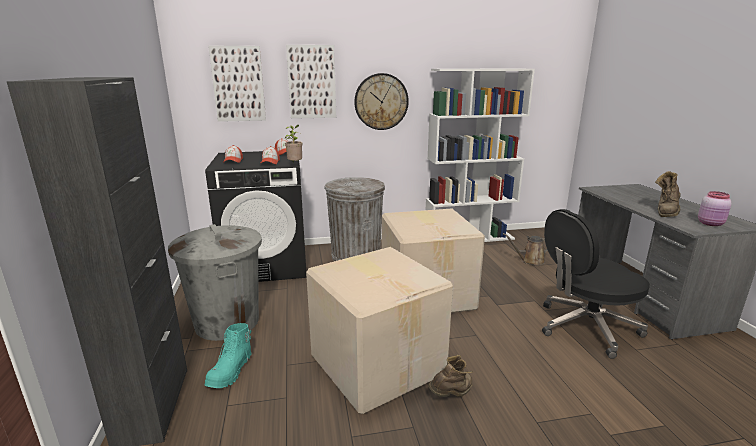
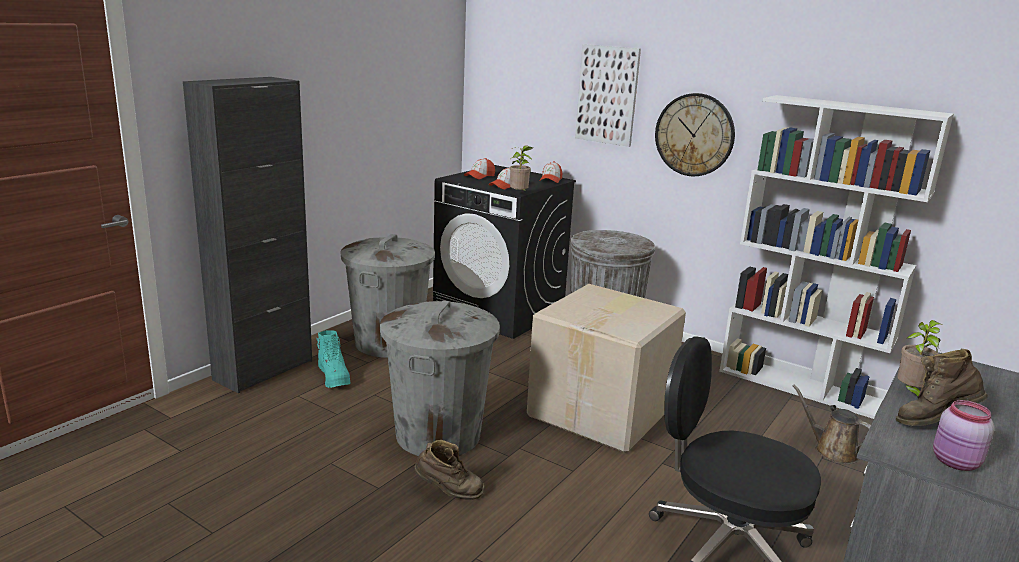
camera: 45 degrees right, 0 degrees up
(231, 372) = (334, 377): turquoise boot -> turquoise boot turned 90 degrees counterclockwise
(238, 84) = (527, 87): picture -> none
(378, 363) = (438, 434): cardboard box -> grey trash can
(633, 205) = (911, 393): none -> potted plant

